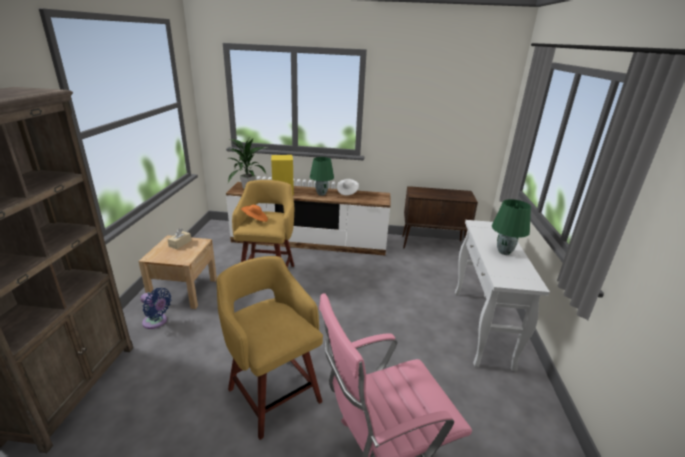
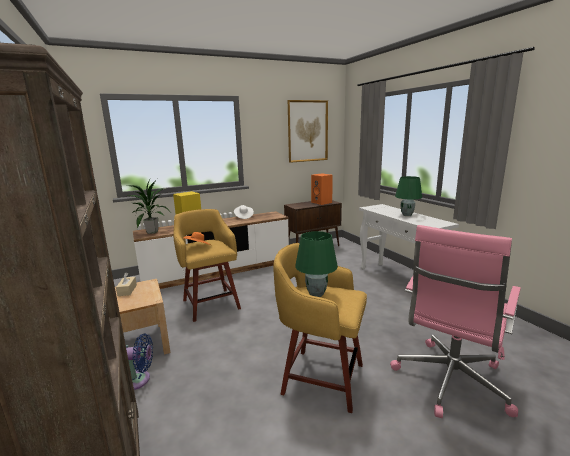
camera: 30 degrees left, 10 degrees down
(321, 194) = (225, 222): green table lamp -> green table lamp (316, 294)
(454, 195) = (322, 202): none -> orange speaker
(456, 100) = (307, 131): none -> picture

